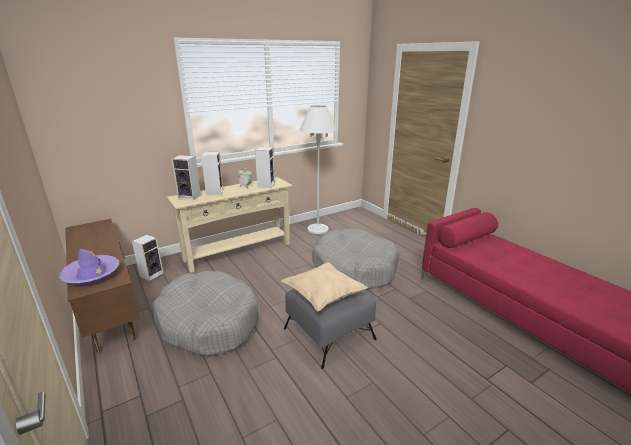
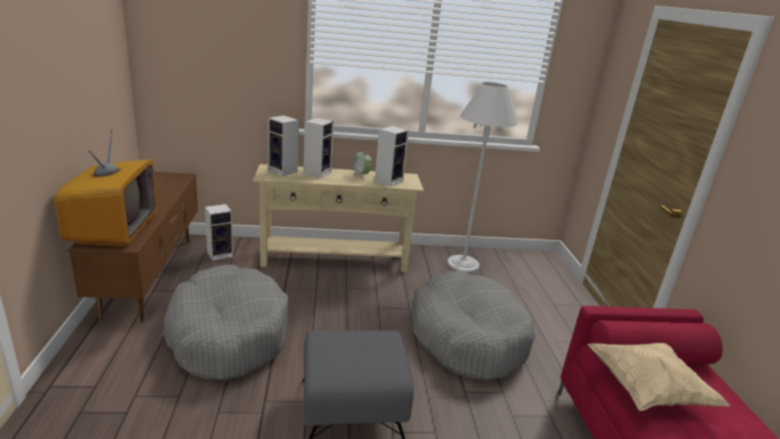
camera: 25 degrees right, 0 degrees up
(92, 274) = (114, 230): purple hat -> television
(323, 296) = (341, 356): beige pillow -> beige pillow (647, 390)

